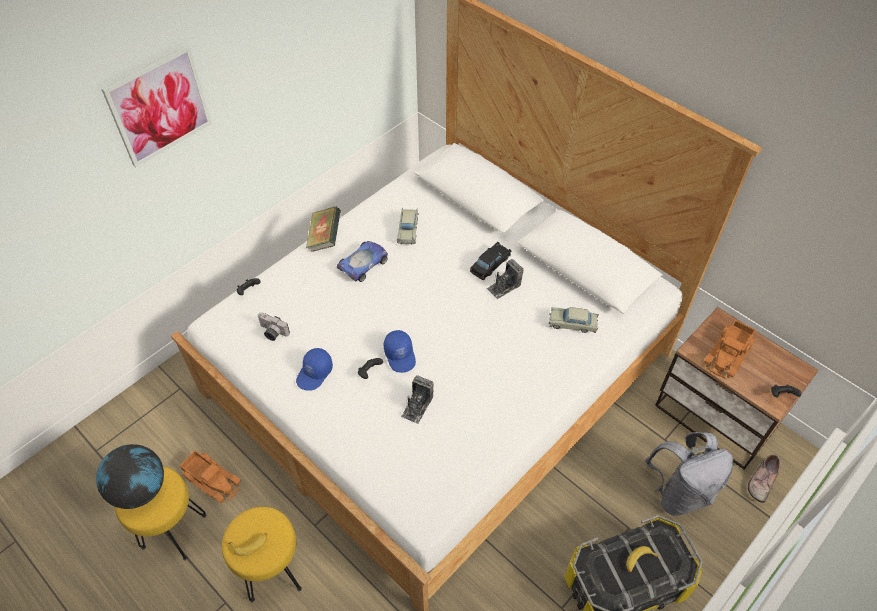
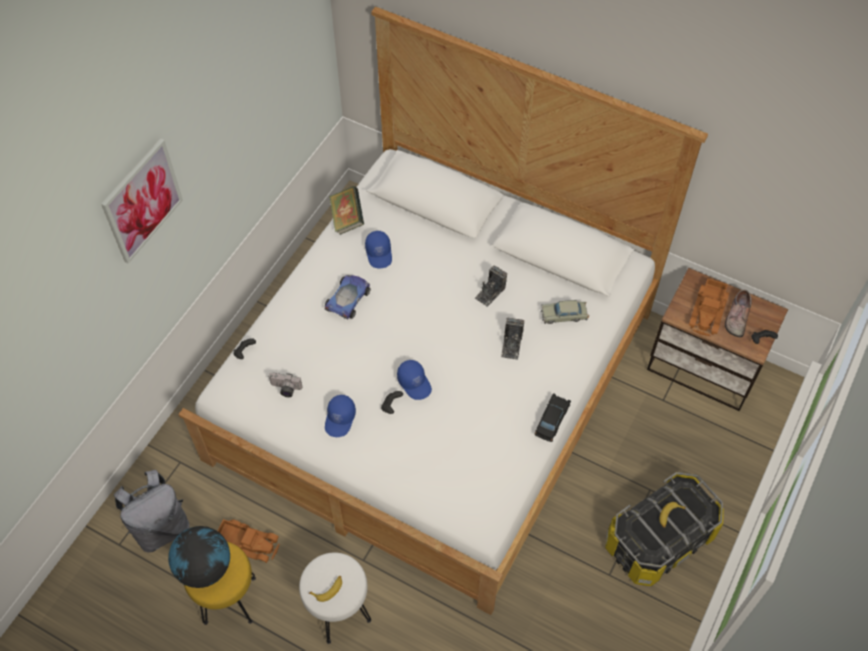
camera: 15 degrees left, 5 degrees up
(272, 571) = (338, 611): yellow stool -> white stool
(325, 238) = (300, 281): book -> book (347, 219)
(408, 230) = (379, 253): beige toy car -> blue cap
(417, 406) = (446, 427): camera -> camera (511, 345)
(490, 264) = (470, 273): black toy car -> black toy car (551, 420)
(679, 492) = (687, 446): grey backpack -> grey backpack (161, 527)
(761, 480) = (756, 417): shoe -> shoe (736, 317)

